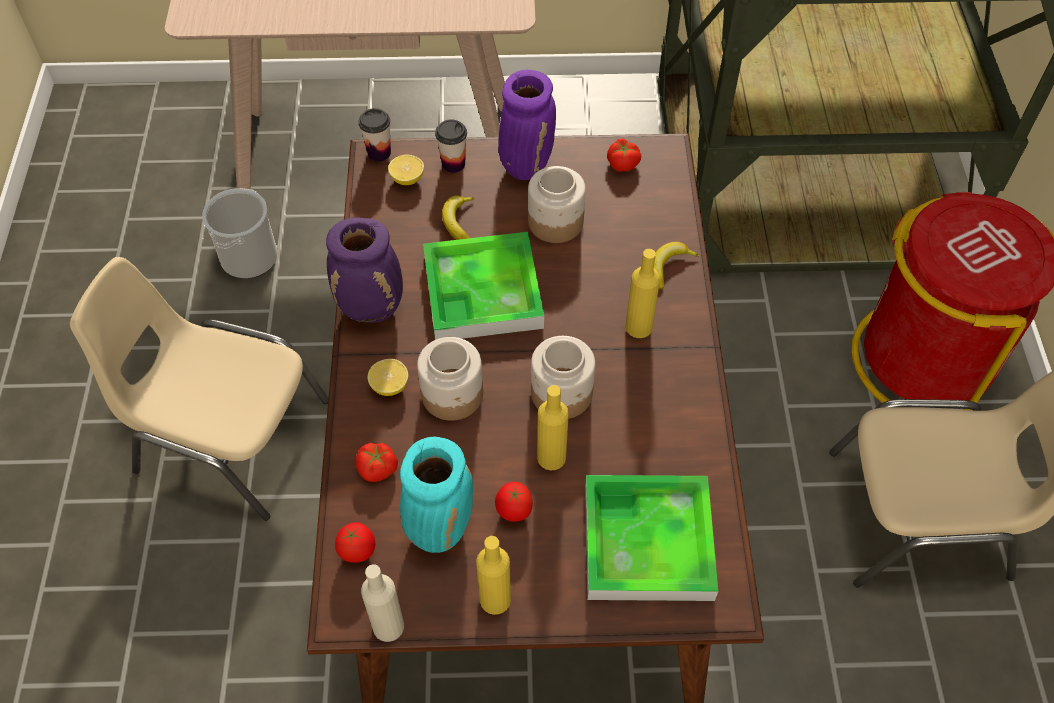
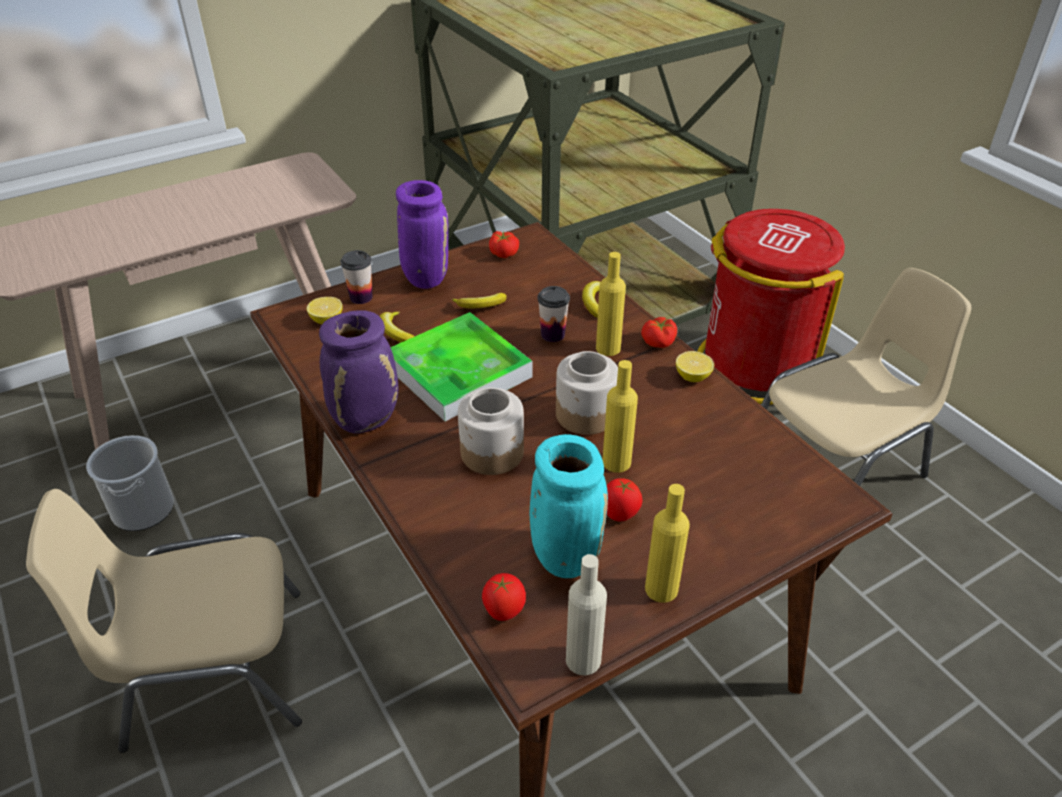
camera: 30 degrees left, 15 degrees down
(378, 469) = (469, 537): tomato -> tomato (659, 342)
(379, 153) = (286, 311): cup -> cup (552, 335)
(389, 386) = (429, 469): lemon -> lemon (692, 376)
(555, 222) = (481, 306): jar -> banana
(647, 541) = (746, 486): tray -> none

